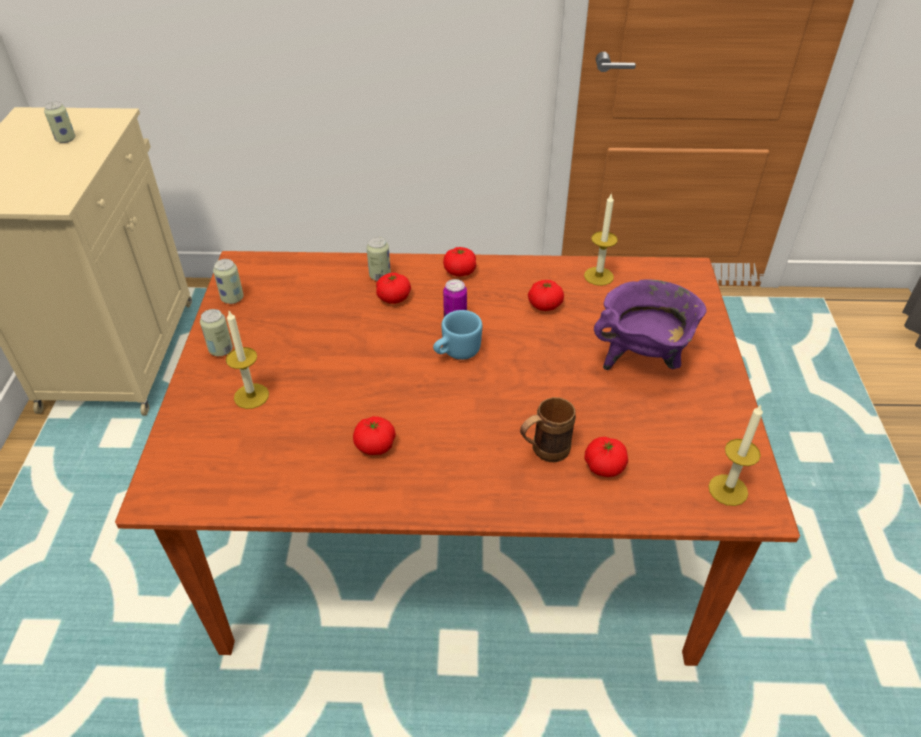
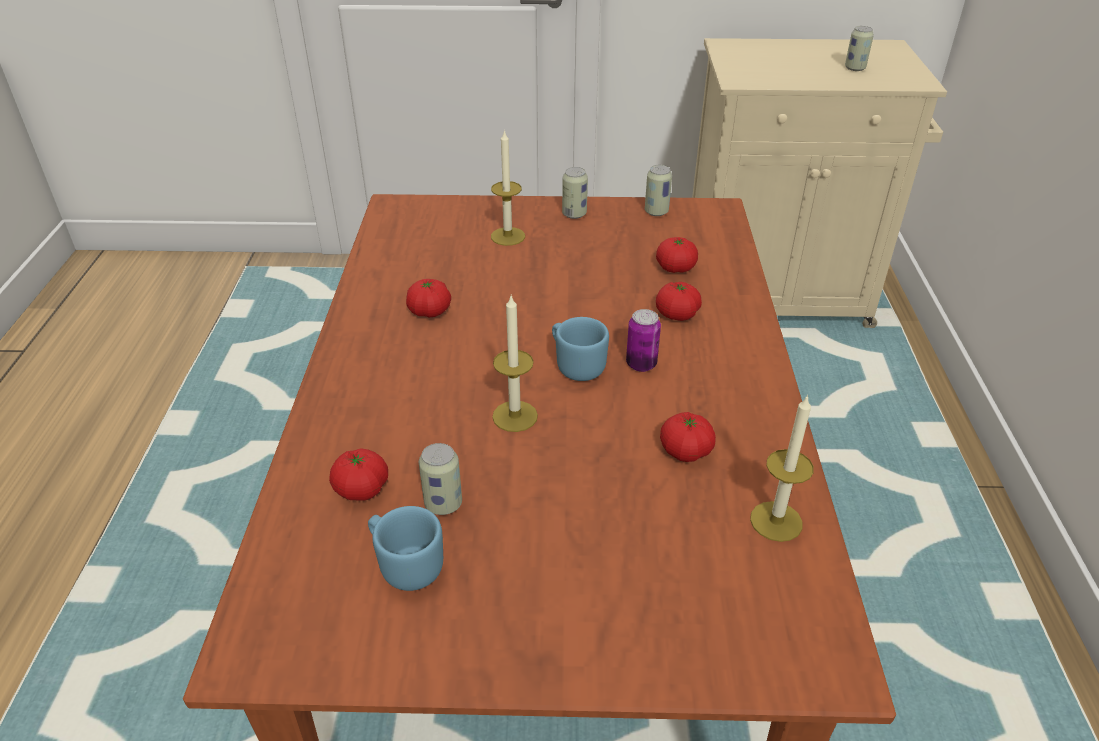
camera: 90 degrees right, 5 degrees down
(380, 276) = (720, 302): can -> can (443, 504)
(460, 271) = (747, 368): tomato -> tomato (675, 268)
(543, 452) = (396, 434): brown mug -> none
(642, 359) = (566, 555): purple cooking pot -> none
(667, 434) = (406, 564): none -> blue mug
(728, 490) = (288, 620): candle -> candle (515, 416)

